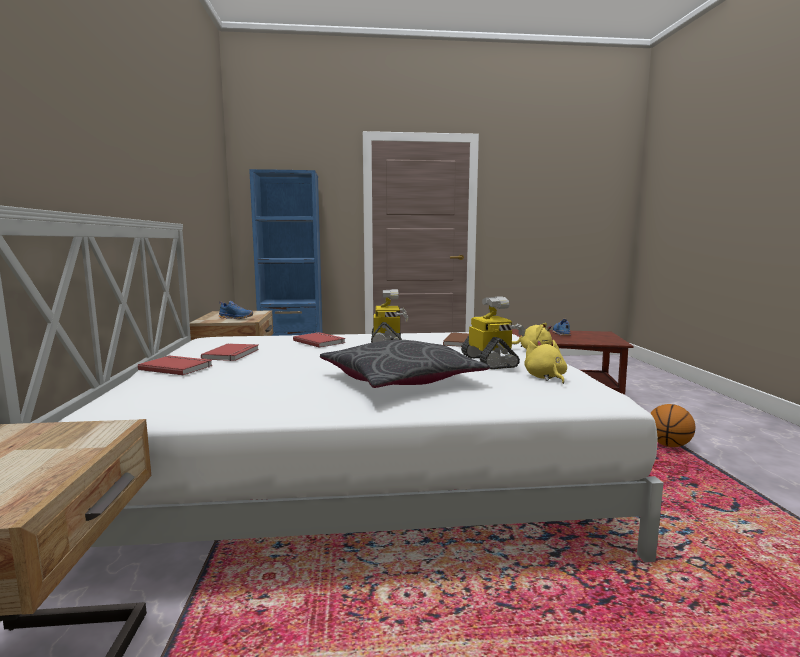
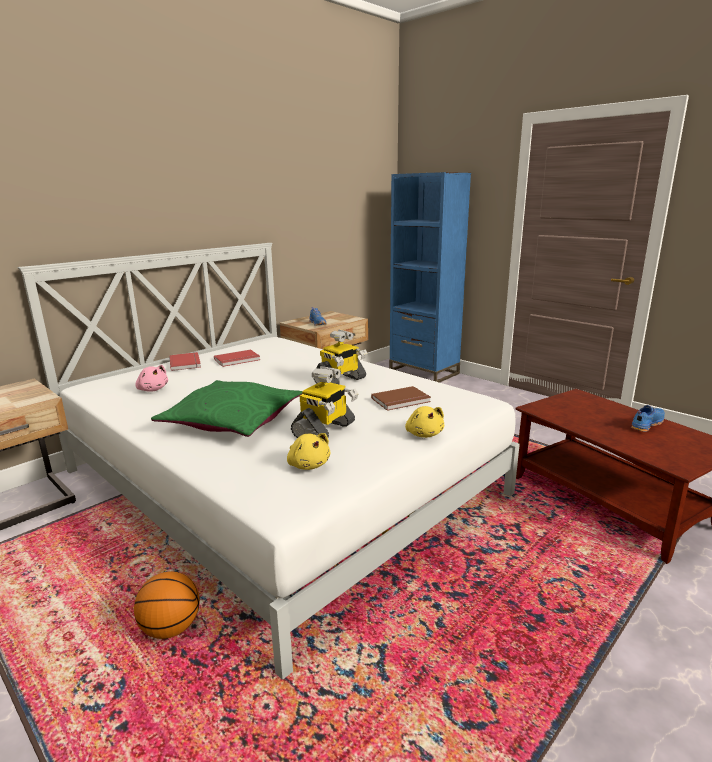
camera: 50 degrees right, 10 degrees up
(220, 391) = (152, 389): none -> pink plush toy
(320, 341) = (310, 364): red book -> none
(400, 380) = (232, 420): grey pillow -> green pillow
(545, 377) = (308, 464): yellow plush toy -> yellow plush toy turned 105 degrees clockwise
(669, 445) = (596, 632): basketball -> basketball (171, 628)

